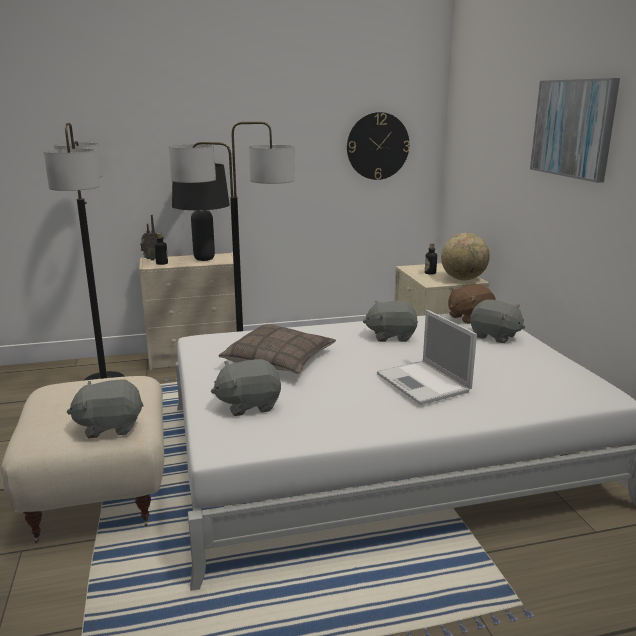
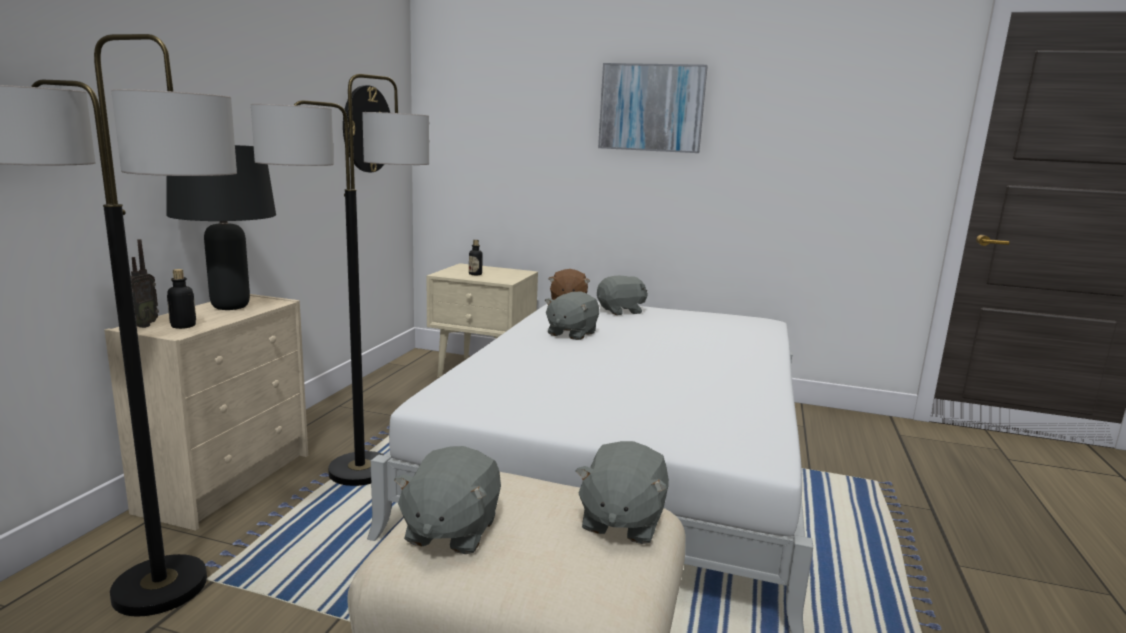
camera: 60 degrees left, 5 degrees down
(248, 405) = (669, 422): grey plush toy -> grey plush toy (450, 530)
(279, 360) = (566, 383): pillow -> none
(424, 383) = (696, 352): laptop -> none
(463, 279) = (514, 273): globe -> none

